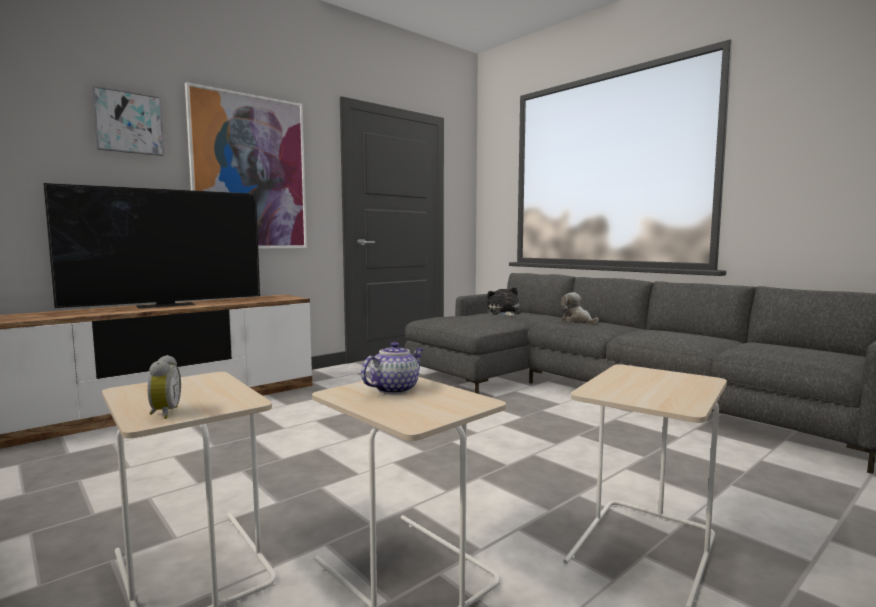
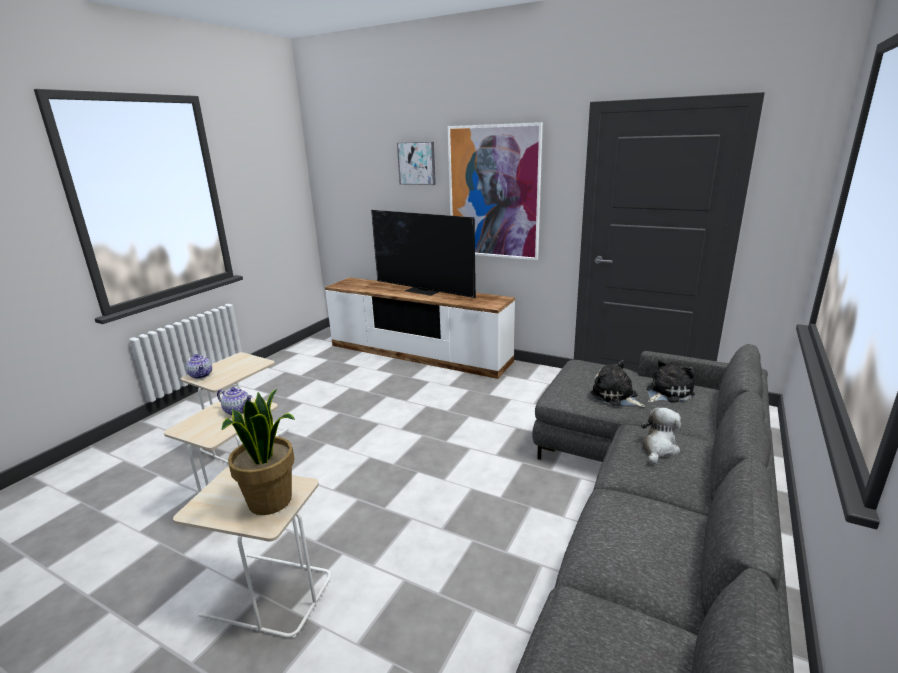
camera: 70 degrees right, 15 degrees up
(163, 413) = (201, 375): alarm clock -> teapot
(497, 319) = (616, 396): none -> plush toy
(659, 378) = (271, 501): none -> potted plant

